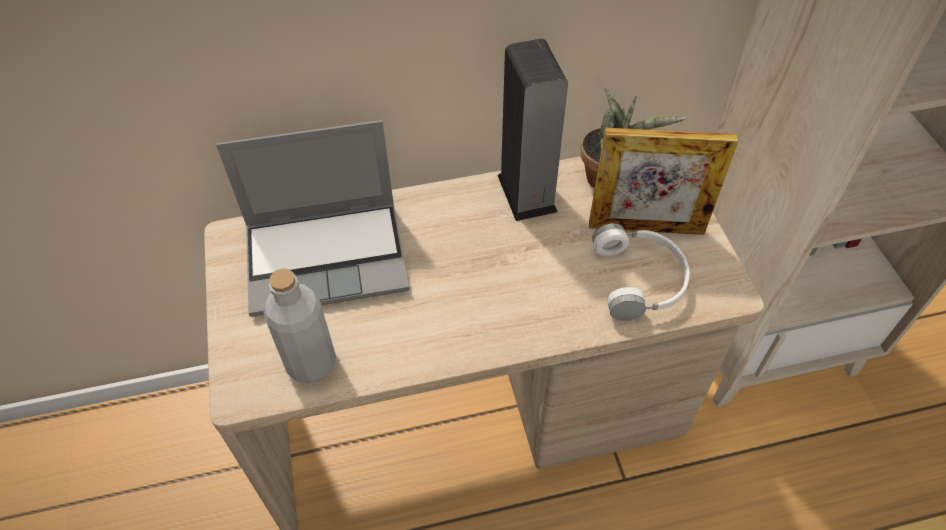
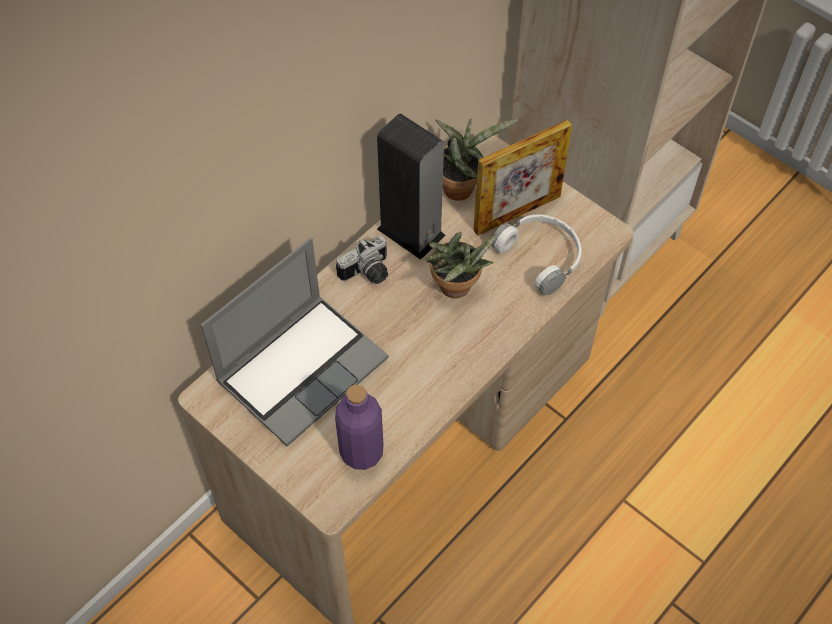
camera: 35 degrees left, 5 degrees up
(311, 363) = (361, 452): grey bottle -> purple bottle
(457, 208) = (368, 274): none -> camera
(527, 266) = (456, 290): none -> potted plant

